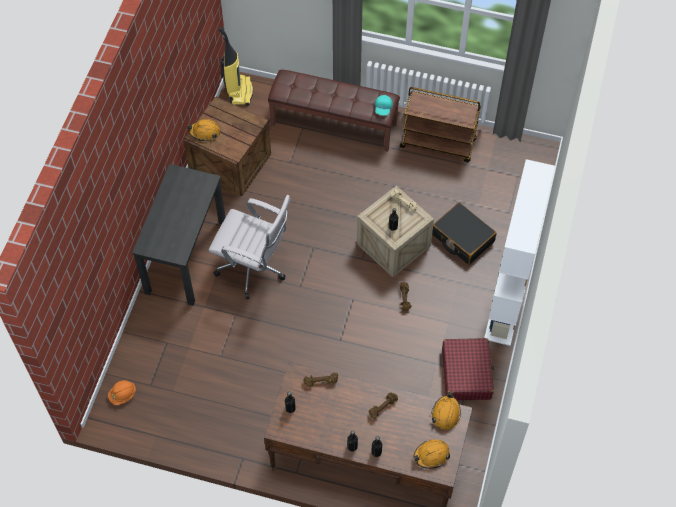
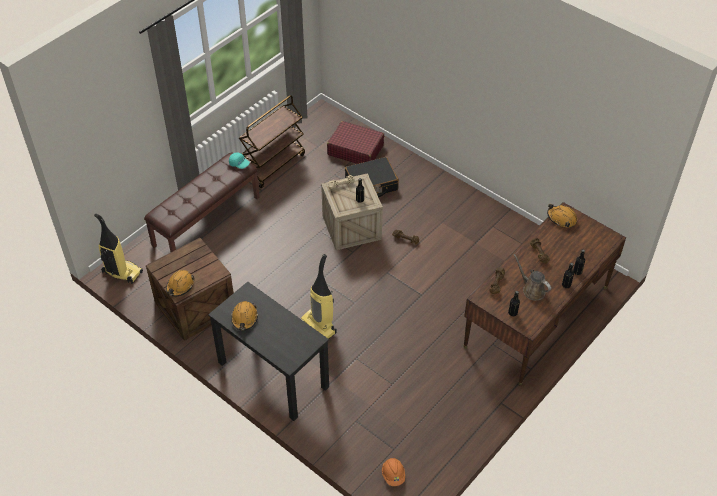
camera: 65 degrees left, 10 degrees down
(254, 269) = (317, 328): white office chair -> vacuum cleaner
(329, 416) = (532, 290): none -> brown watering can
(431, 455) = (594, 240): orange hard hat -> orange hard hat (244, 318)
(466, 373) = (492, 228): red suitcase -> red suitcase (355, 150)
(507, 302) = (443, 181): white bookcase -> none

